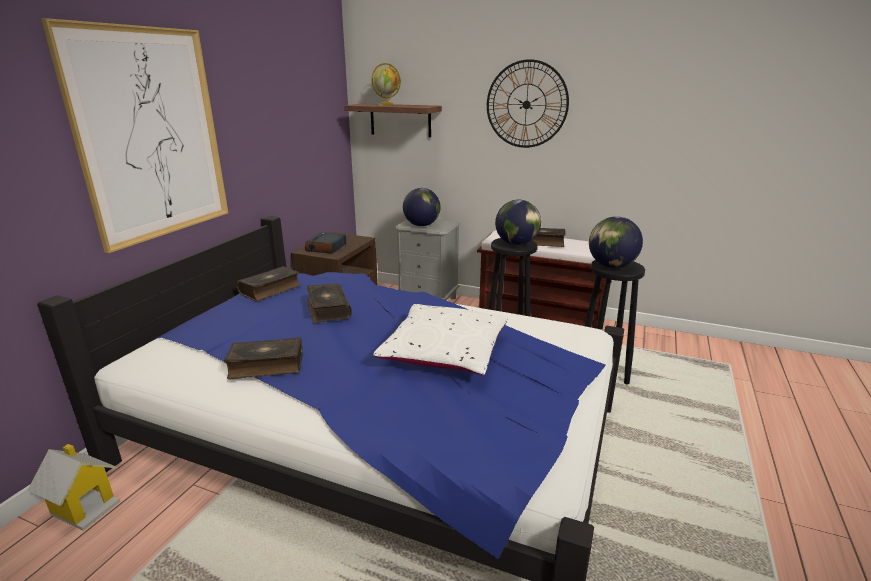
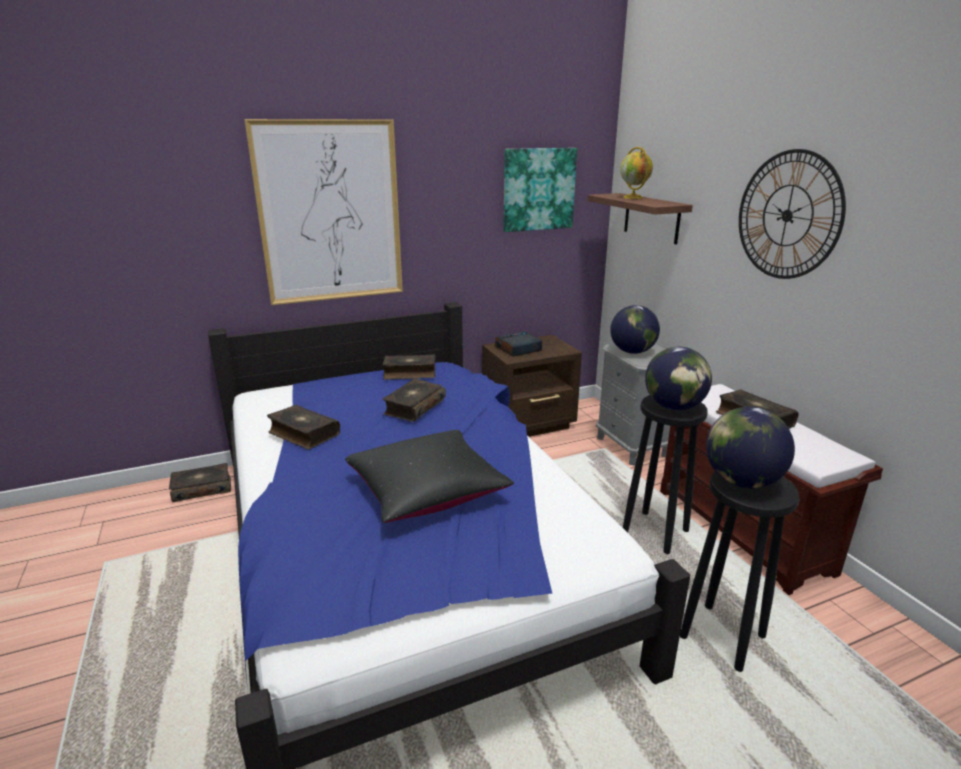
camera: 45 degrees right, 0 degrees up
(84, 506) = (202, 489): toy house -> book
(307, 103) = (538, 189): none -> picture
(444, 353) = (427, 490): white pillow -> black pillow

